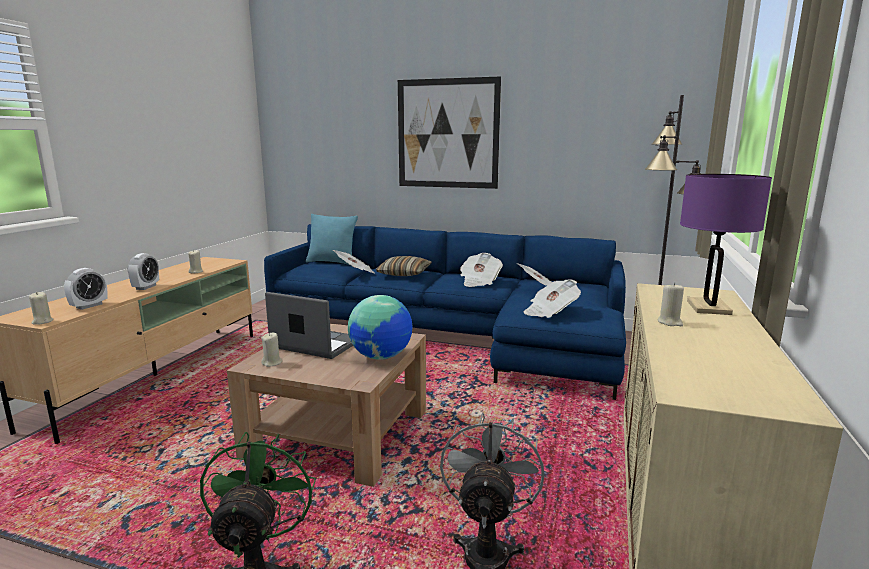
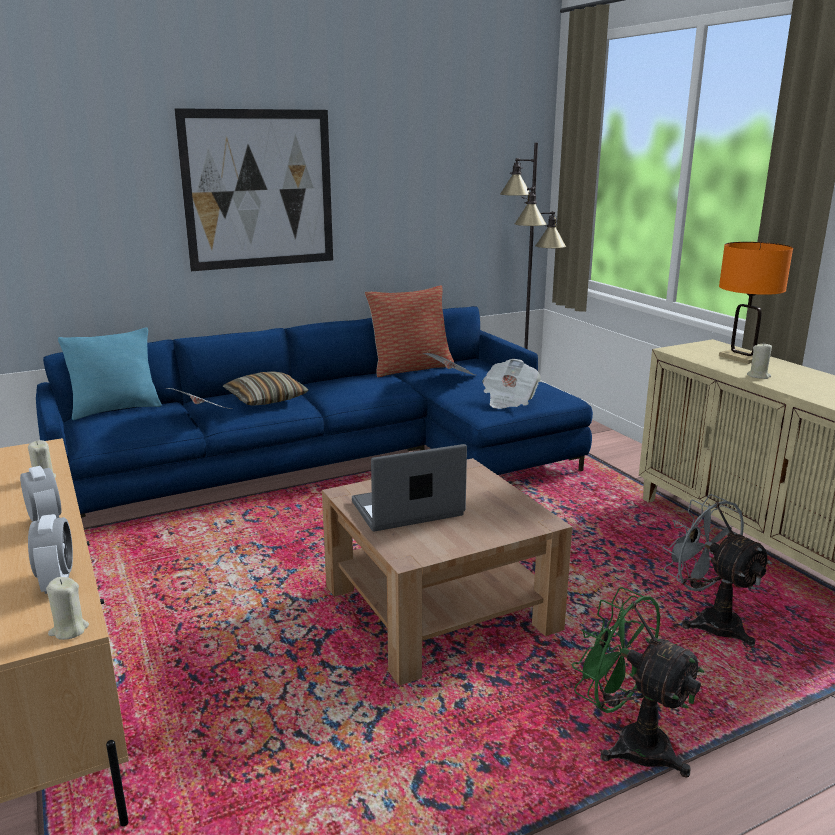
camera: 45 degrees left, 5 degrees up
(272, 363) = (421, 545): beige candle -> none
(381, 356) = (496, 493): globe -> none
(479, 281) = (372, 385): newspaper -> none
(534, 279) = (410, 368): none -> pillow
(708, 307) = (741, 357): purple table lamp -> orange table lamp

